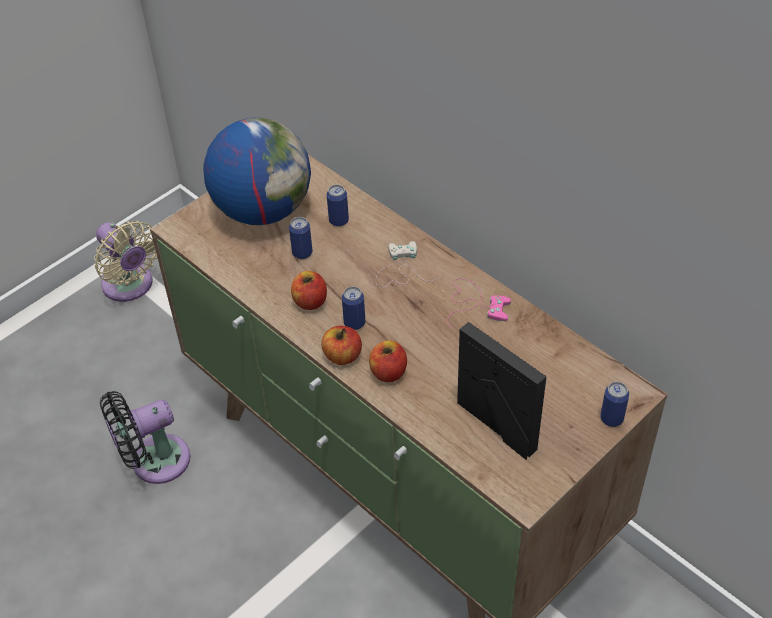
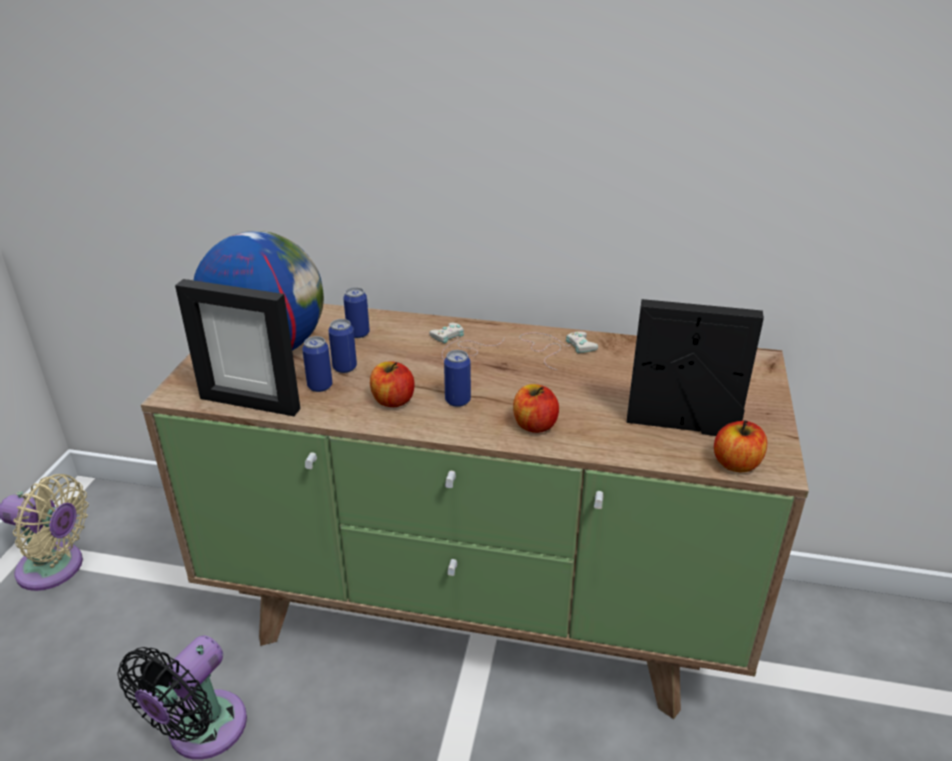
camera: 35 degrees left, 15 degrees down
(217, 259) = (251, 402): none -> picture frame
(342, 356) = (474, 430): apple -> apple (736, 464)
(475, 304) = (555, 348): pink game controller -> white game controller
(611, 419) = (765, 382): can -> can (320, 386)

